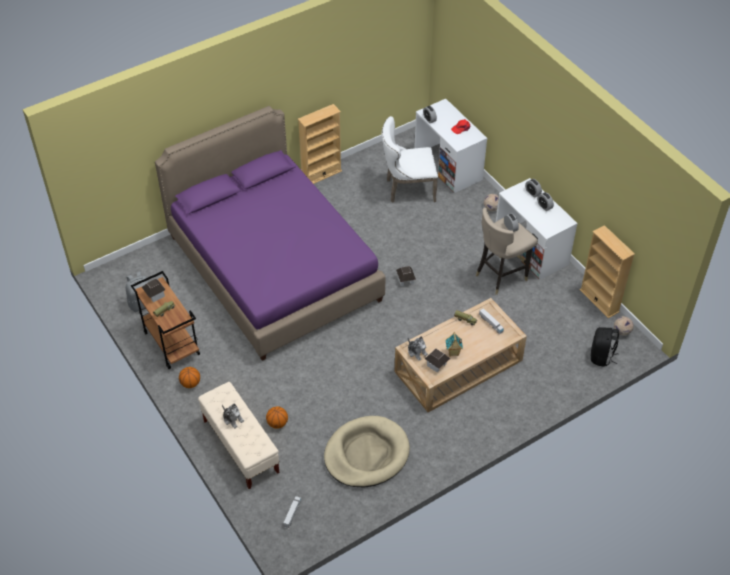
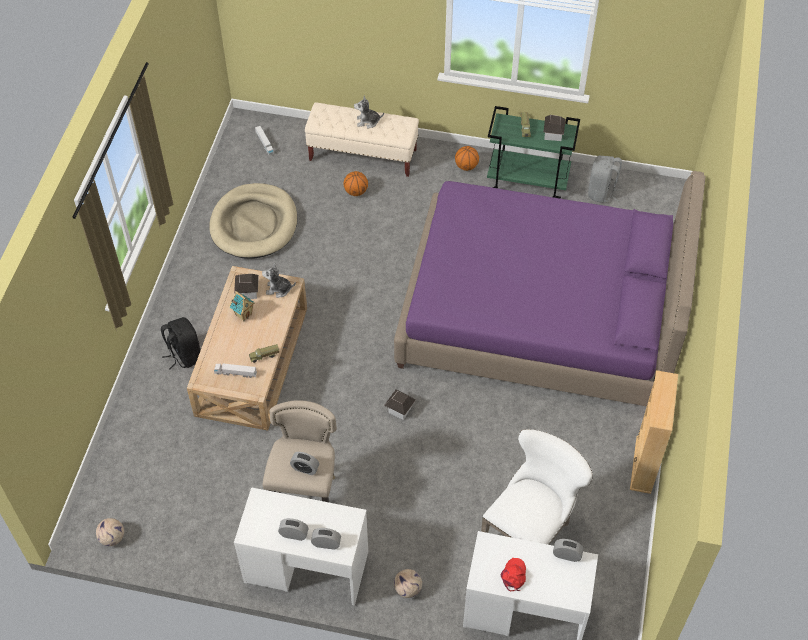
camera: 135 degrees right, 5 degrees up
(171, 343) = (528, 182): brown cart -> green cart
(599, 301) = (168, 559): beige bookcase -> none
(601, 357) = (112, 487): black backpack -> black backpack (184, 355)

